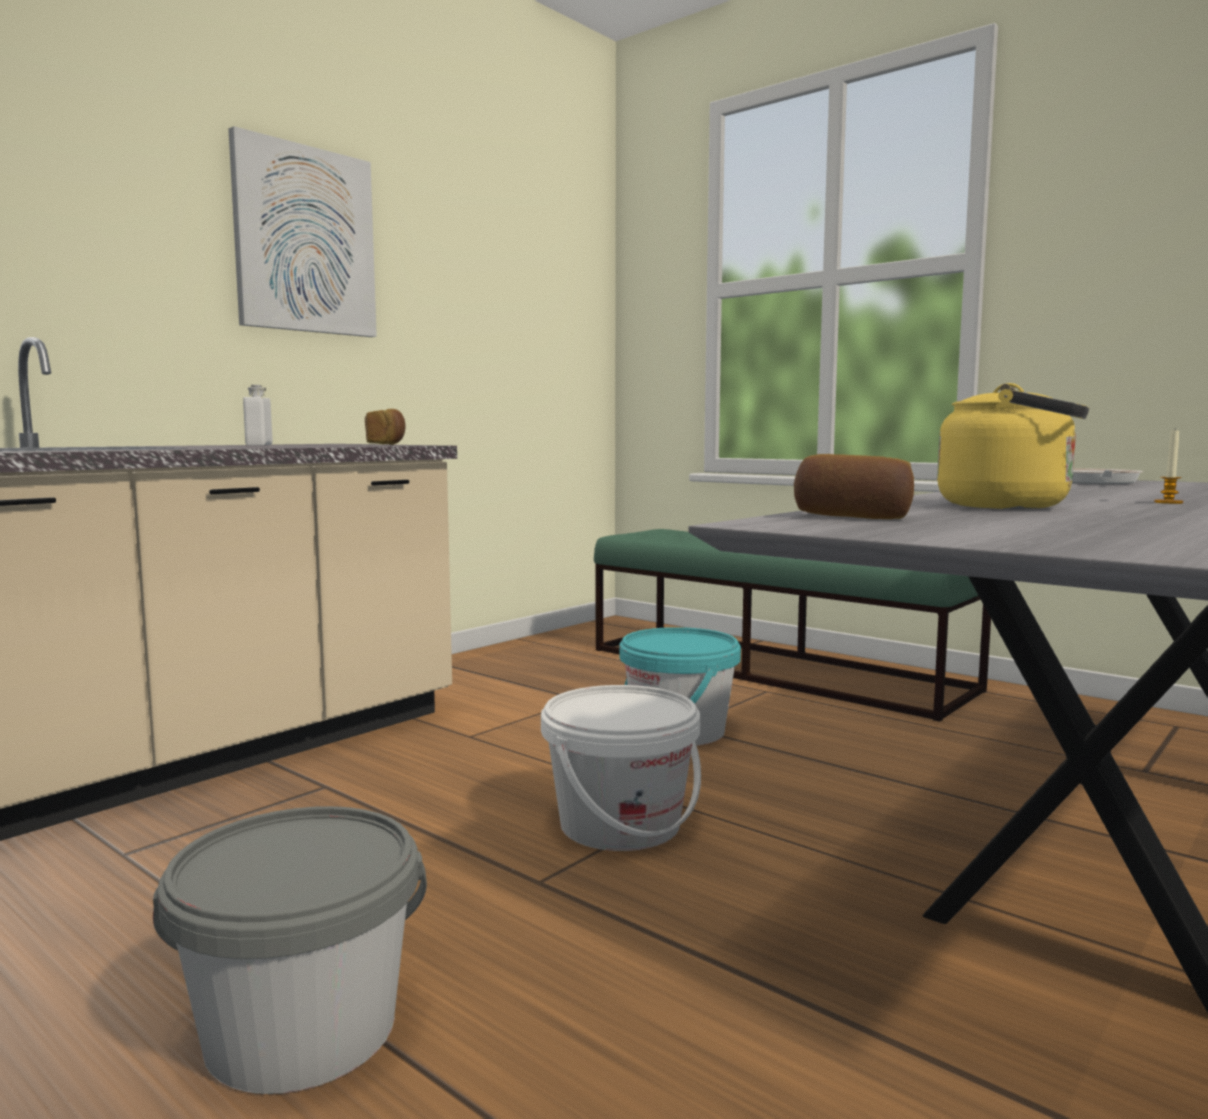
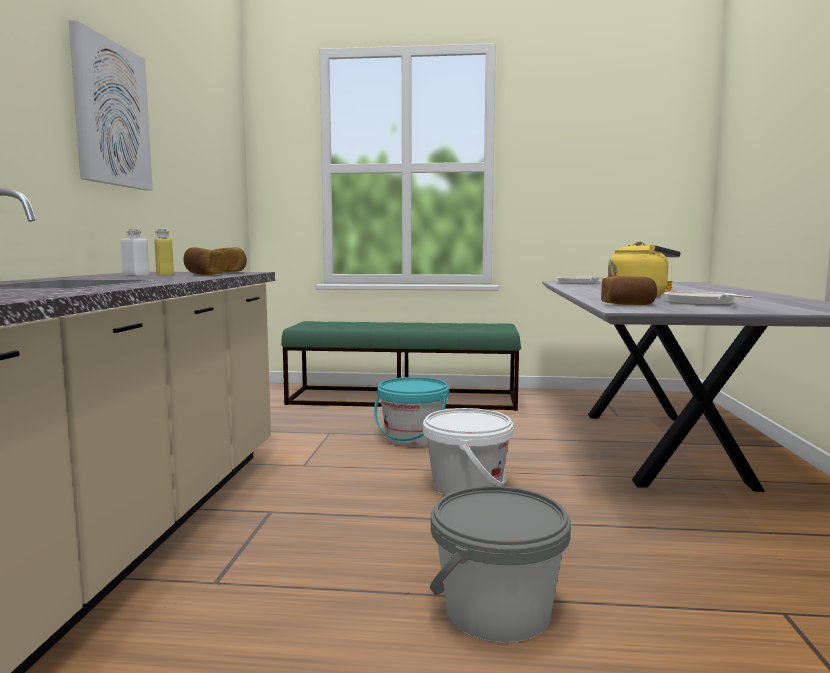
camera: 35 degrees left, 0 degrees up
(286, 445) = (165, 275): none -> yellow bottle
(328, 445) = (203, 274): none -> bread
(1057, 523) = (702, 303): none -> frying pan

